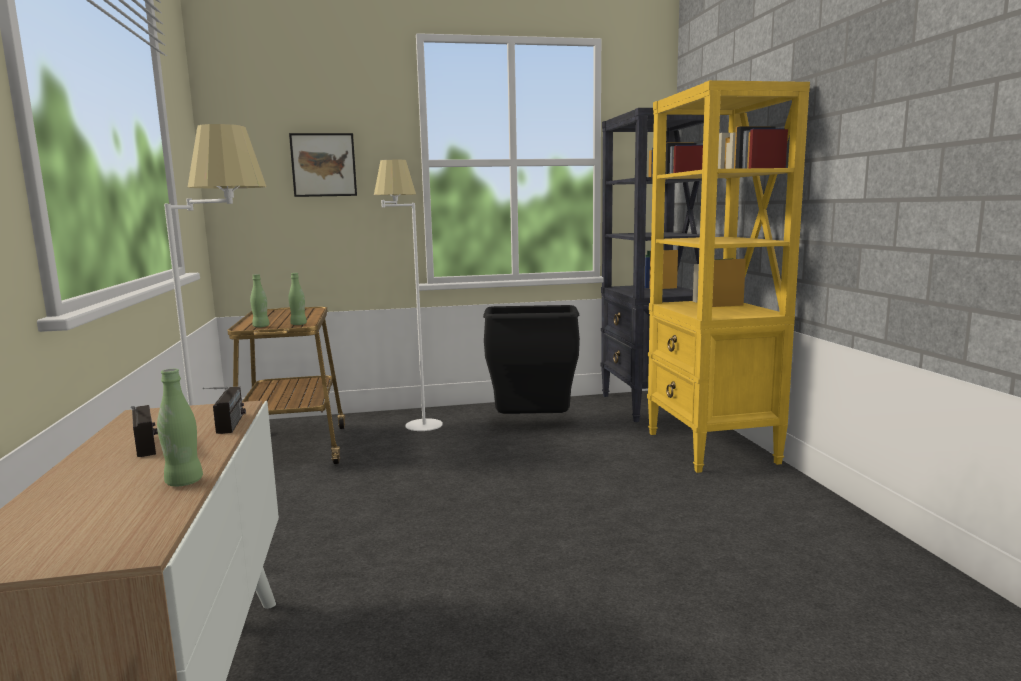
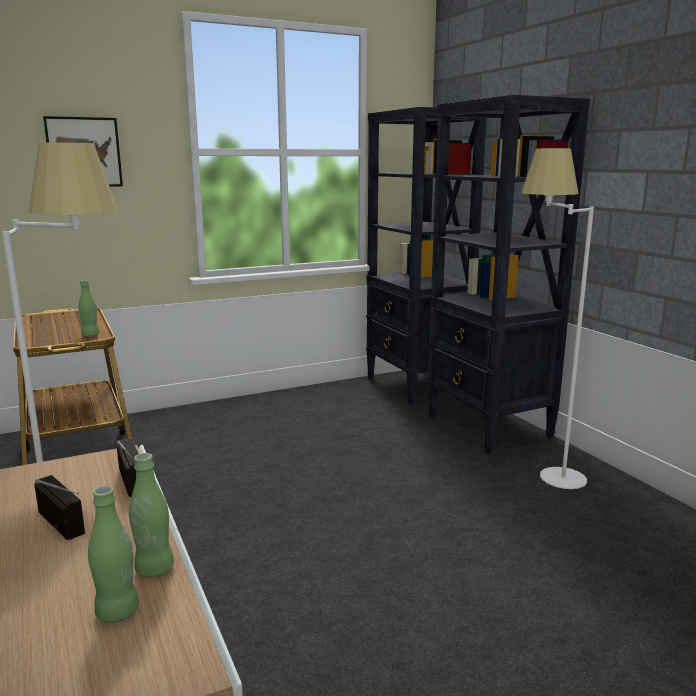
camera: 15 degrees left, 5 degrees up
(261, 326) = (48, 340): green bottle -> green bottle (117, 612)
(413, 421) = (195, 419): white floor lamp -> white floor lamp (542, 473)
(532, 425) = (317, 415): black trash can -> none
(711, 448) = (489, 427): yellow bookcase -> black bookcase

